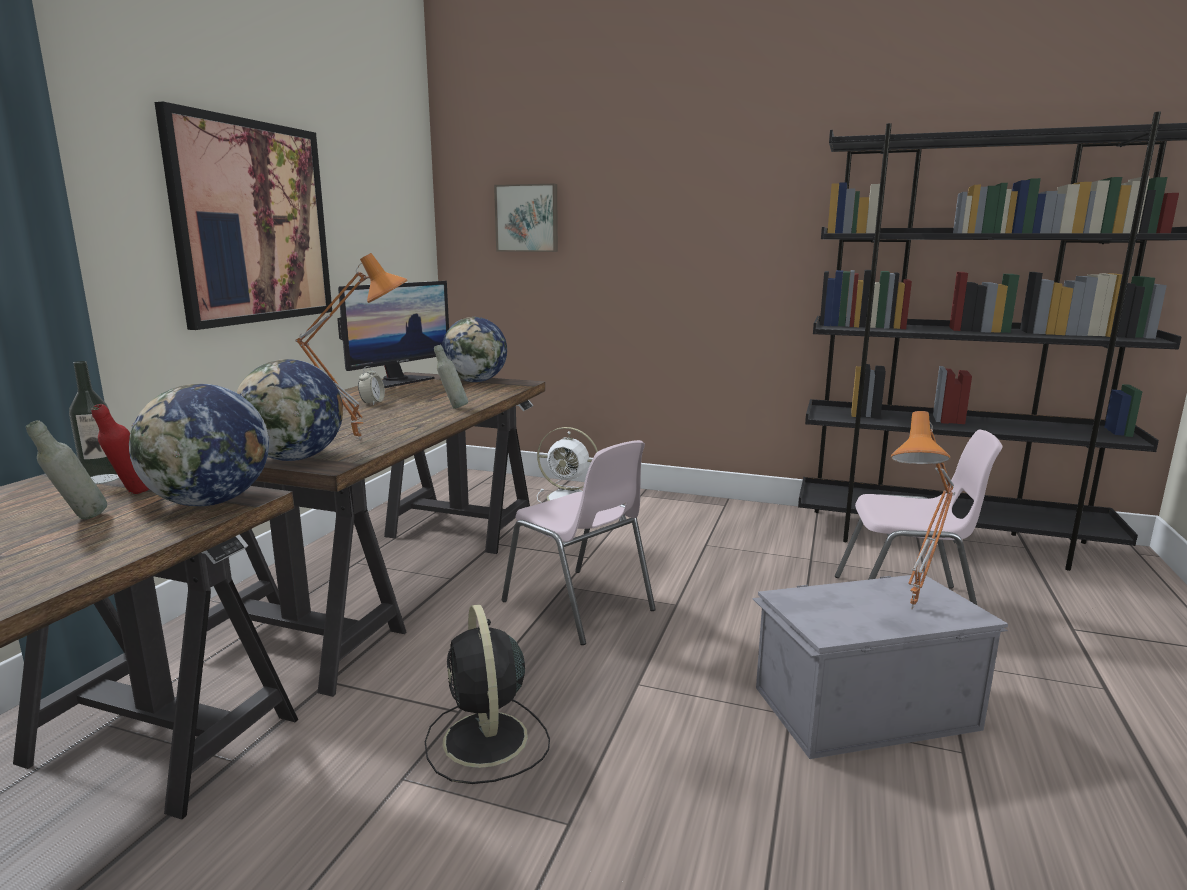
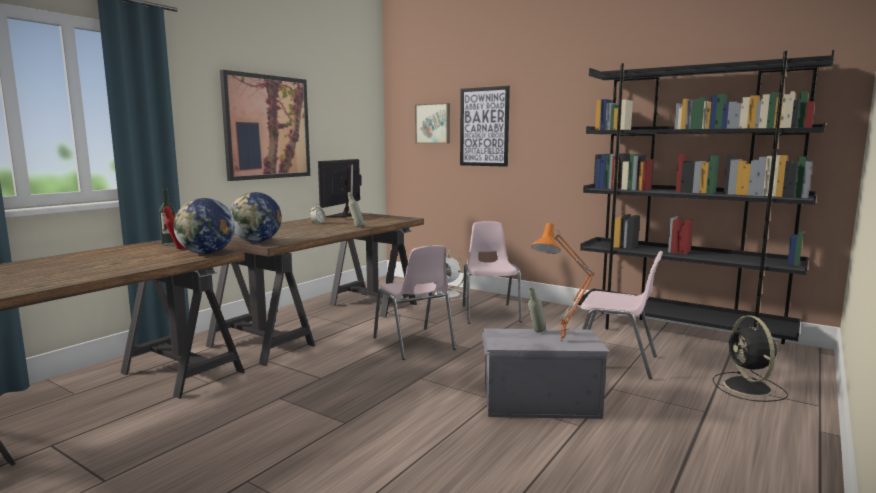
camera: 15 degrees right, 5 degrees down
(78, 520) = (151, 255): grey bottle -> grey bottle (536, 332)
(360, 439) = (294, 237): orange table lamp -> none
(399, 381) = (343, 215): monitor -> monitor turned 150 degrees clockwise
(476, 381) = (384, 217): globe -> none
(486, 741) = (326, 390): black fan -> black fan (748, 388)
(619, 225) = (484, 127): none -> picture
(658, 529) = (490, 313): none -> pink chair

